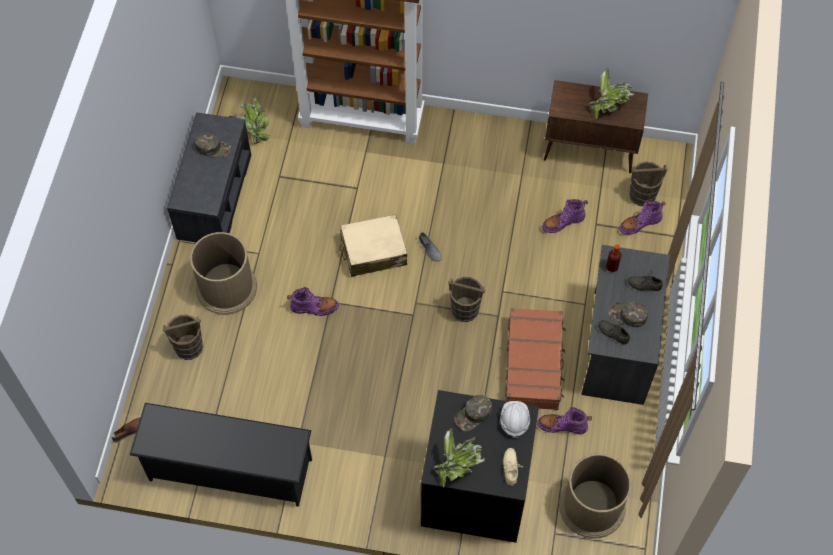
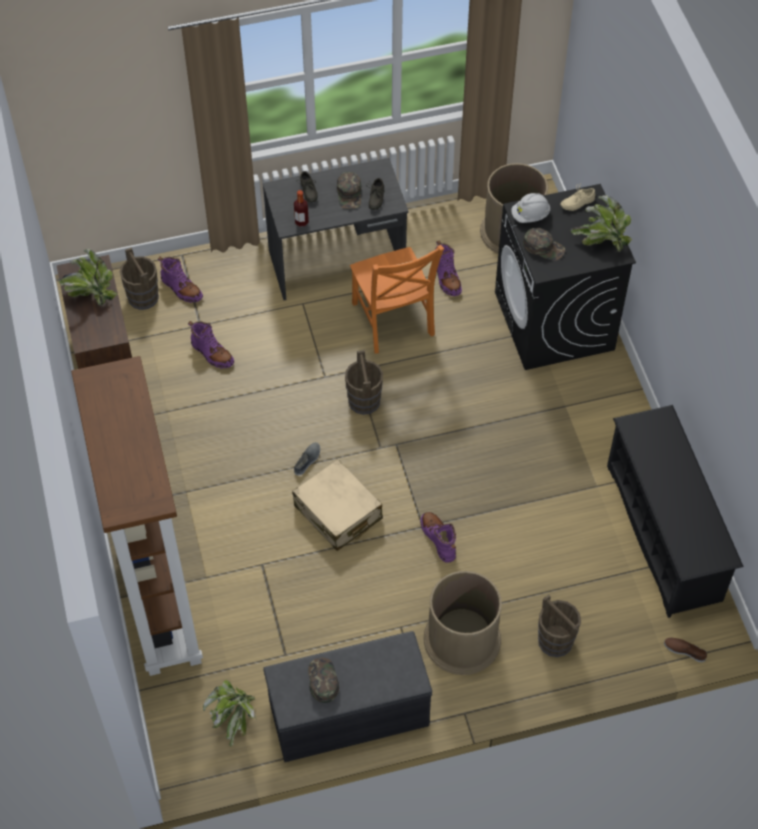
camera: 115 degrees left, 5 degrees down
(534, 363) = (393, 322): brown suitcase -> orange chair

